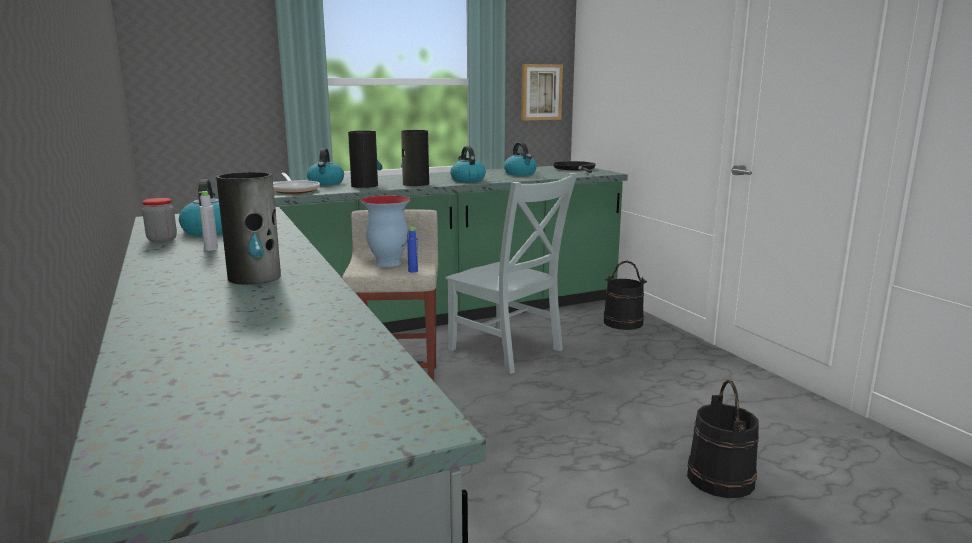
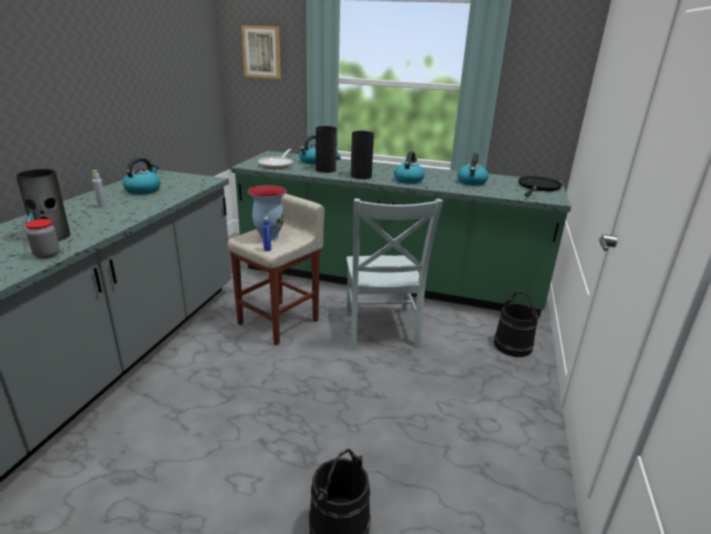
camera: 40 degrees right, 10 degrees up
(162, 240) = (108, 192): jar -> jar (47, 255)
(541, 92) = (545, 103): picture -> picture (262, 52)

